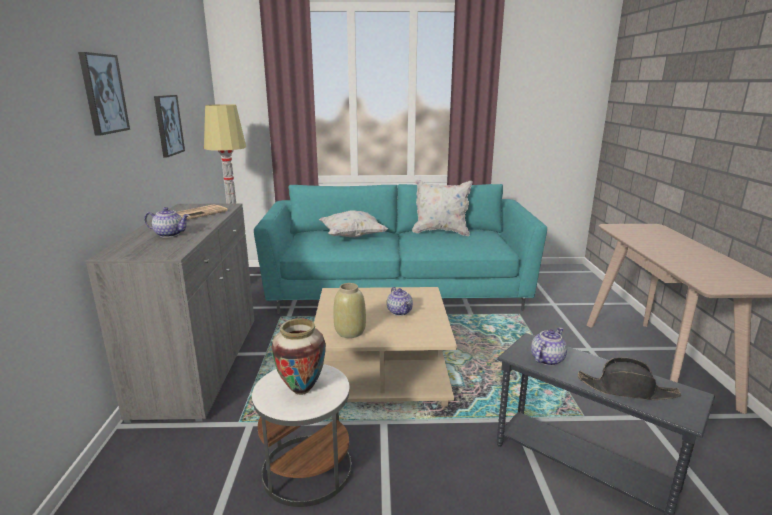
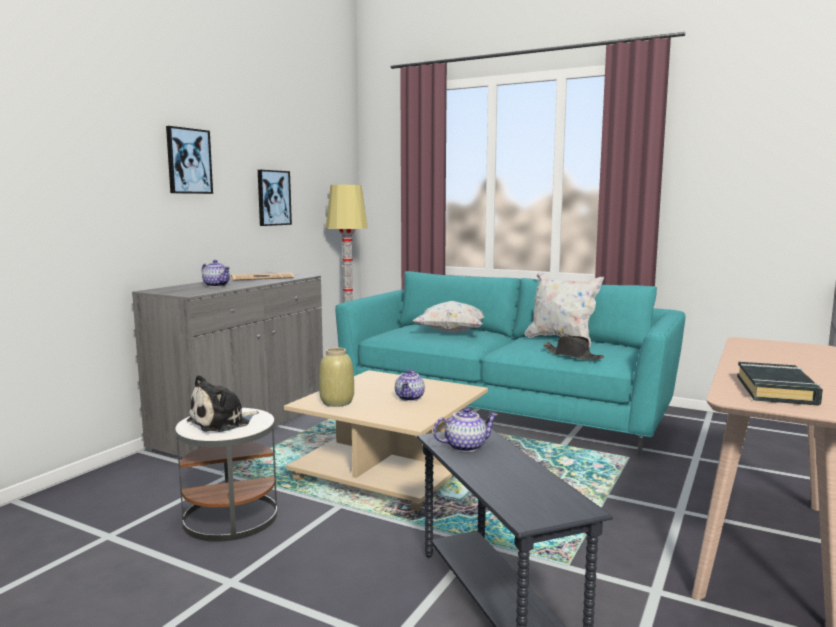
camera: 30 degrees right, 10 degrees down
(302, 390) = (222, 422): vase -> plush toy
(627, 390) = (505, 485): black hat -> black hat (573, 355)
(712, 272) = (776, 390): none -> black book

